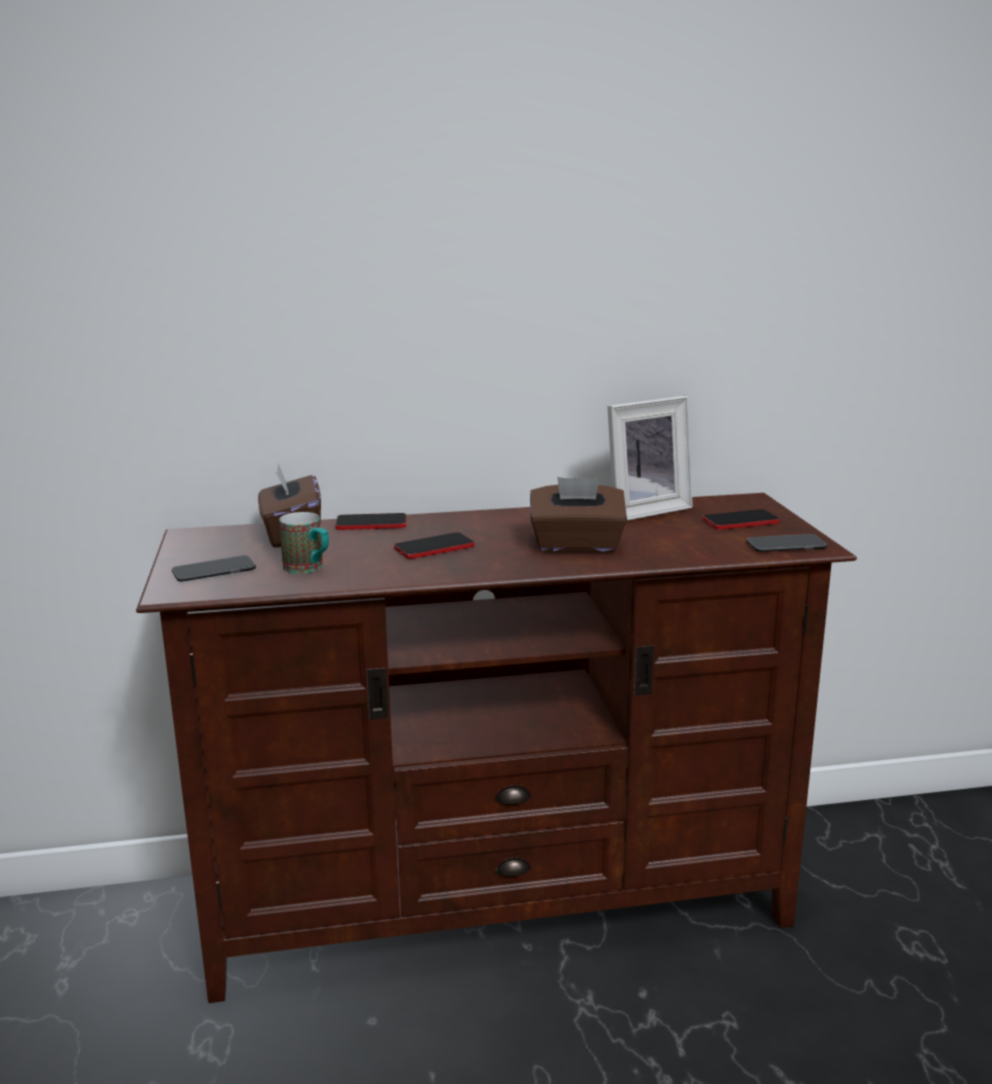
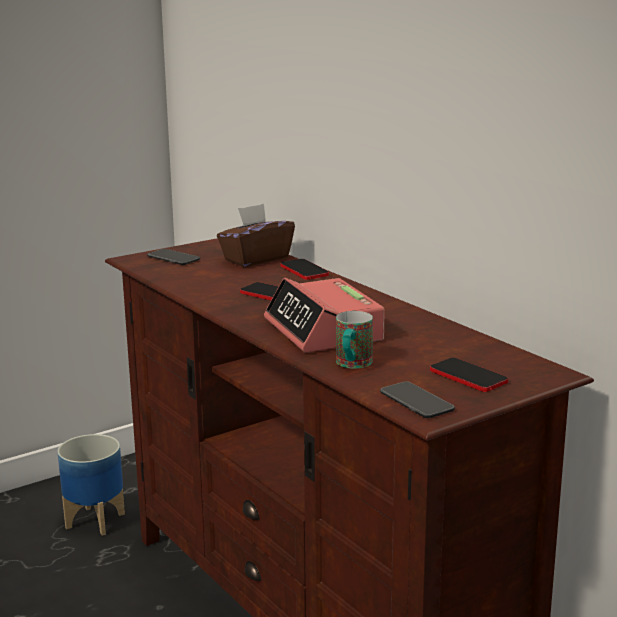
camera: 65 degrees right, 0 degrees up
(103, 1040) = (95, 520): none -> planter
(309, 569) = (196, 275): mug -> mug (352, 365)
(577, 545) = (323, 331): brown tissue box -> alarm clock
(643, 510) = (449, 338): picture frame -> none

